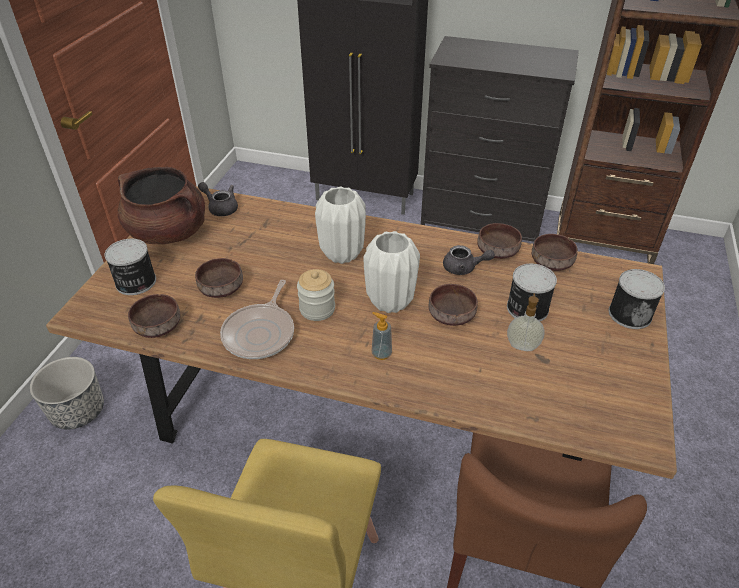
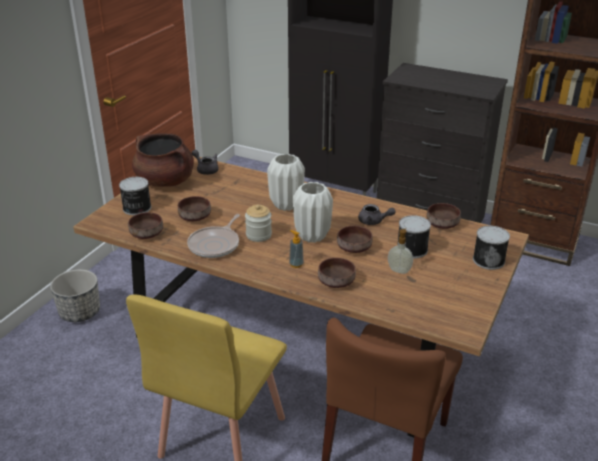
camera: 10 degrees right, 10 degrees down
(497, 250) = (403, 213): brown bowl -> brown bowl (336, 281)

